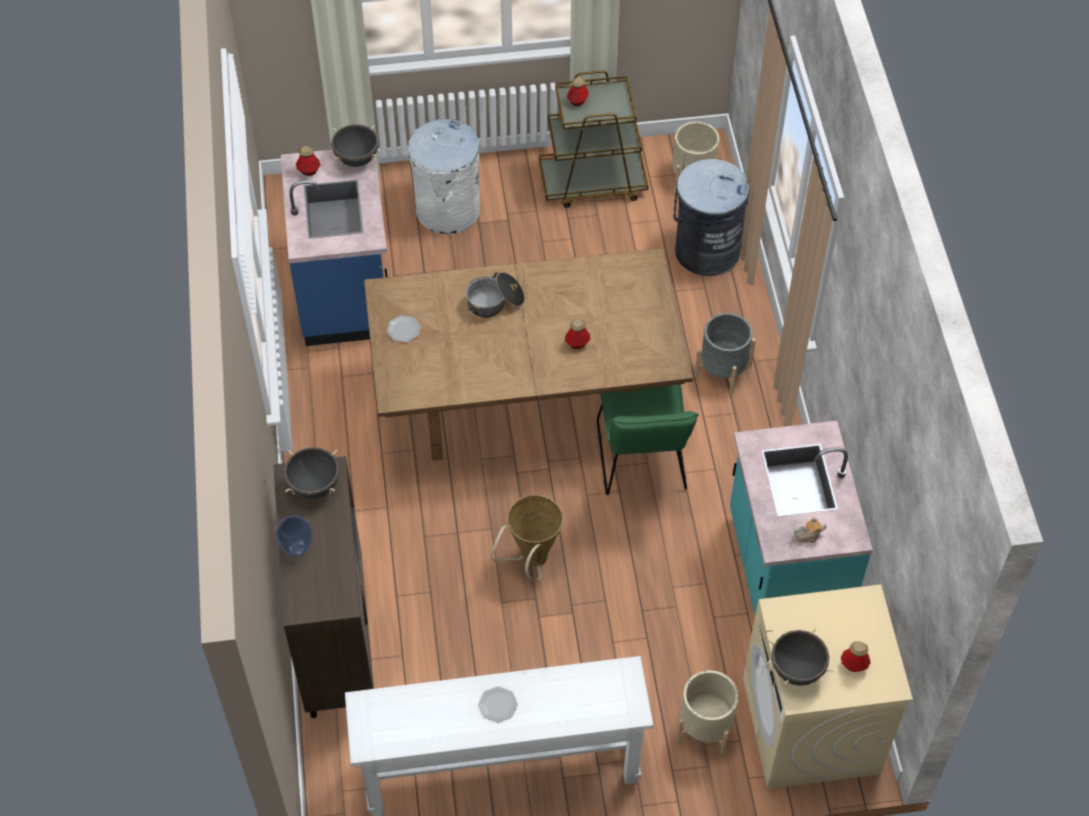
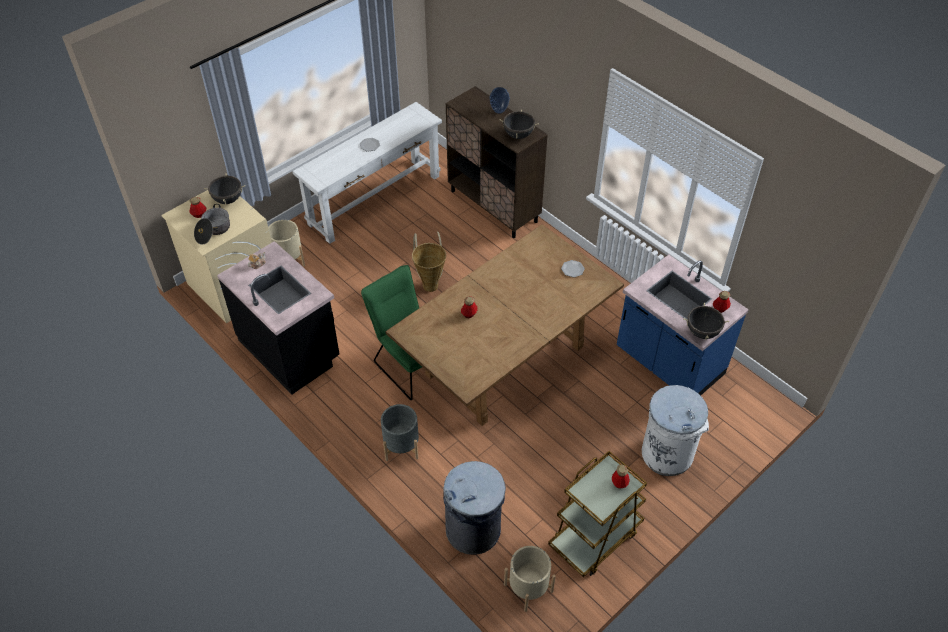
camera: 145 degrees right, 5 degrees down
(495, 302) = (538, 311): cooking pot -> cooking pot (213, 231)
(784, 570) = (290, 349): turquoise counter -> black counter

